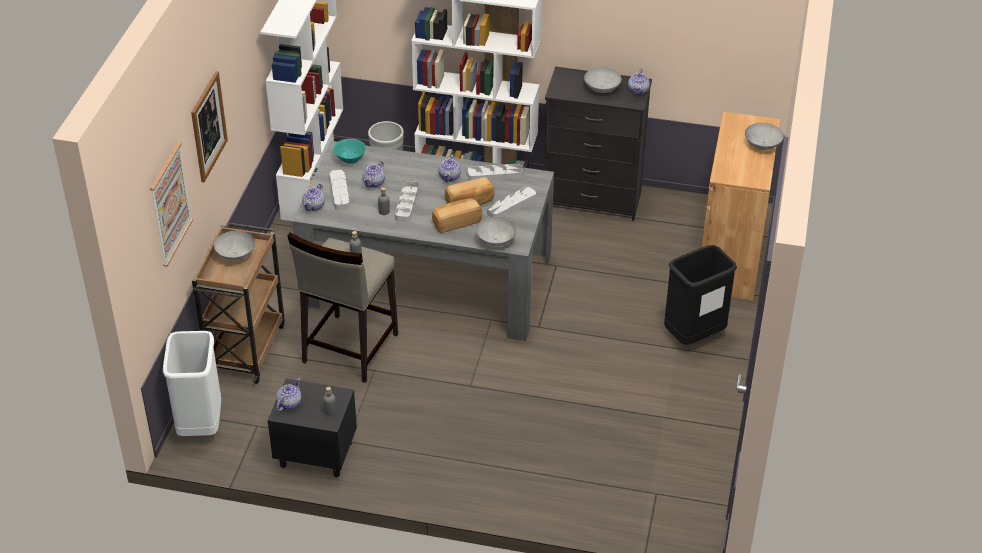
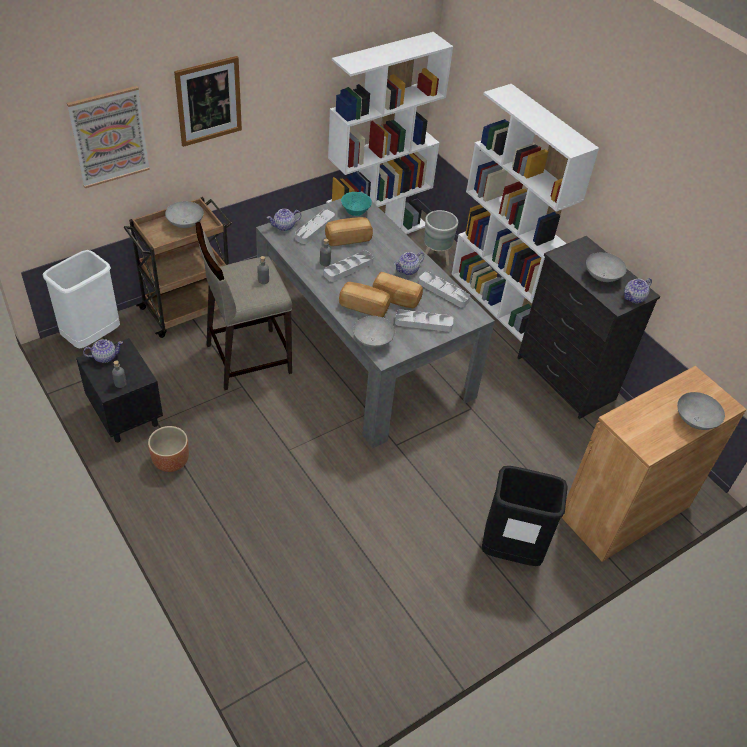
camera: 40 degrees right, 5 degrees up
(374, 183) = (348, 238): teapot -> bread
(397, 456) = (171, 461): none -> brown planter

